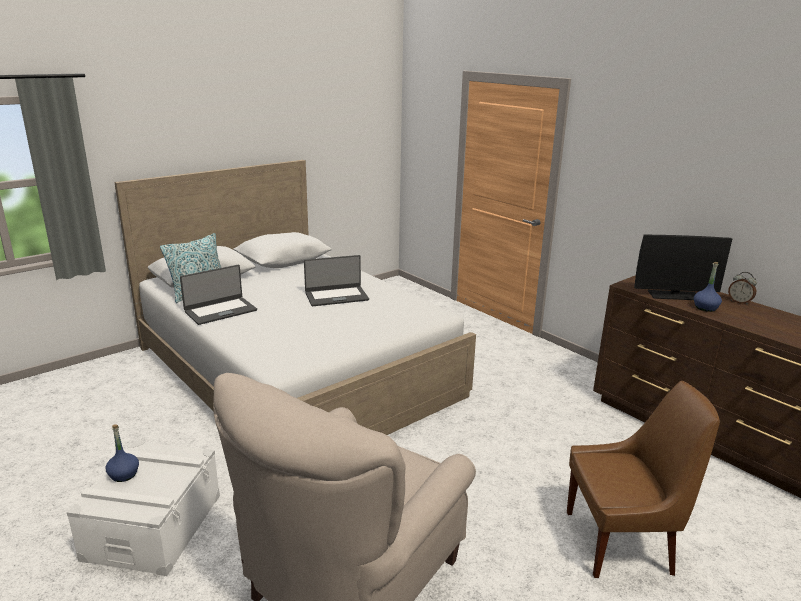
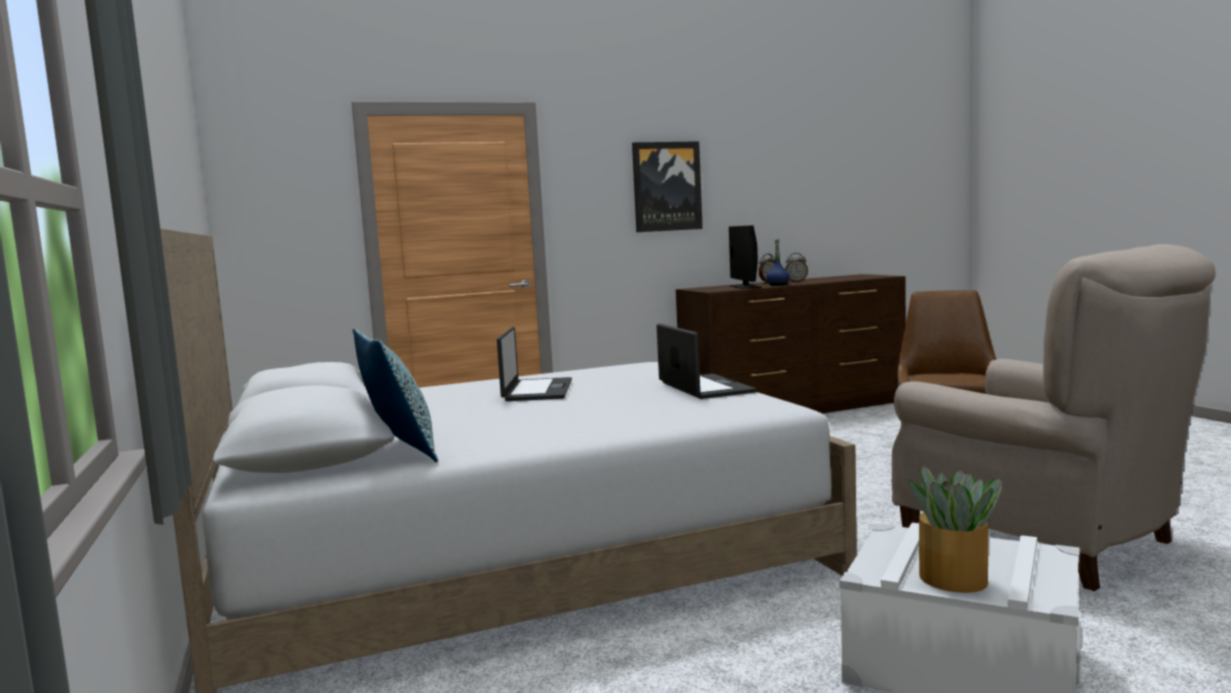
camera: 70 degrees left, 15 degrees down
(124, 474) = (953, 579): blue bottle -> potted plant
(220, 311) = (522, 436): laptop -> laptop (704, 388)
(667, 172) = (666, 186): none -> picture
(674, 295) = (745, 286): monitor -> monitor turned 150 degrees clockwise
(745, 315) = (796, 282): none -> alarm clock

